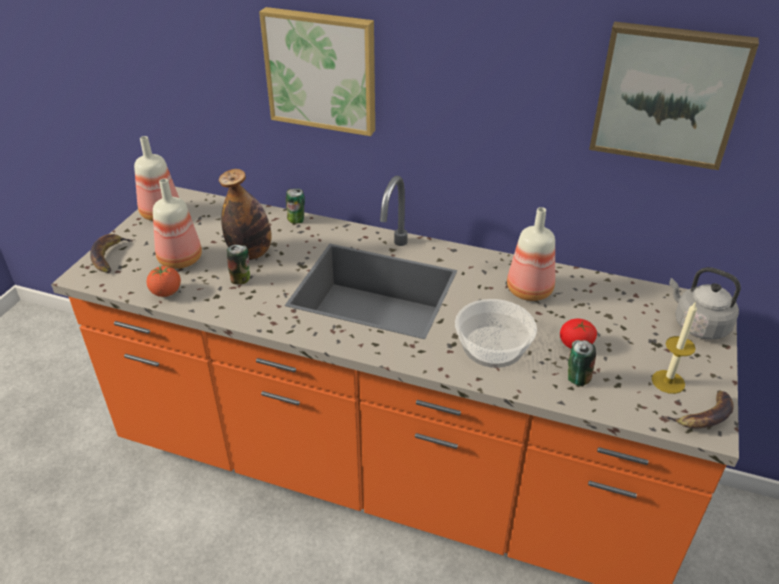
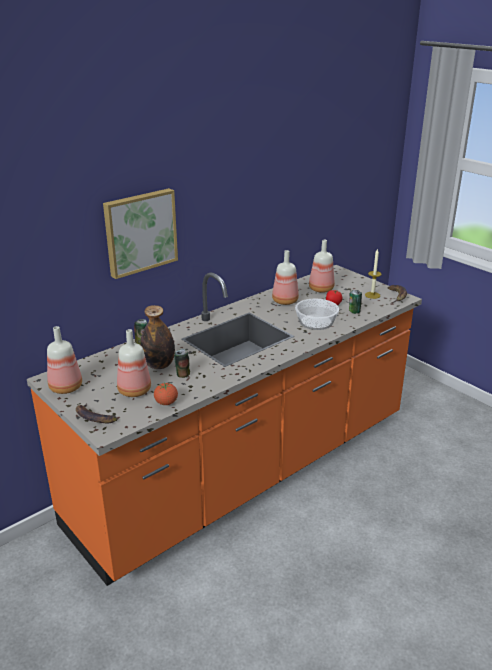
camera: 60 degrees left, 10 degrees down
(615, 312) = (320, 289): none -> bottle
(668, 94) = (297, 178): picture -> none
(697, 325) = (345, 277): grey kettle -> none

